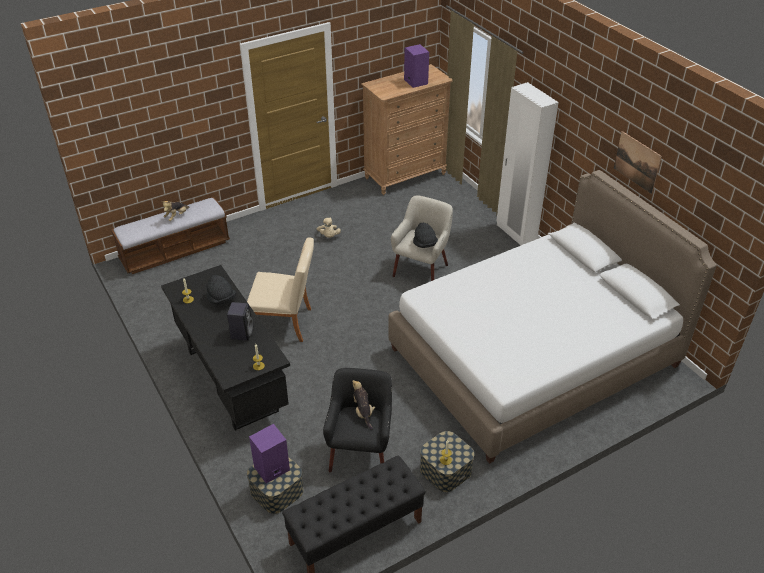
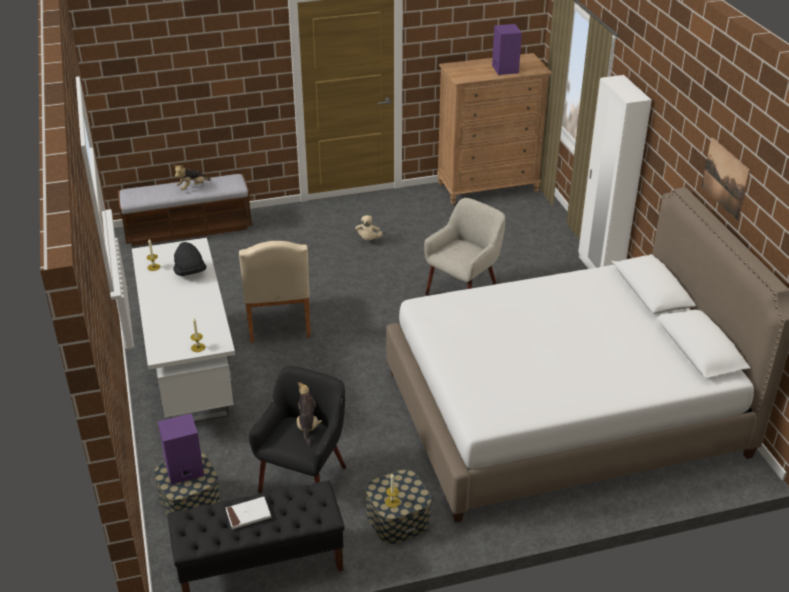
camera: 15 degrees right, 5 degrees down
(231, 381) = (190, 374): black desk -> white desk
(242, 333) = (196, 310): black speaker -> none
(286, 323) = (278, 324): beige chair -> beige chair turned 60 degrees clockwise
(349, 498) = (248, 514): none -> white book
(425, 244) = (465, 258): black hat -> none

